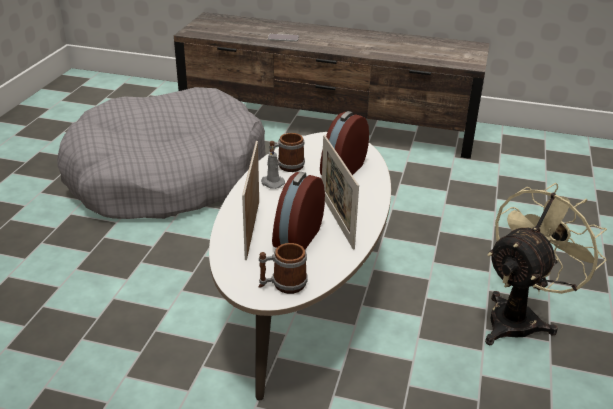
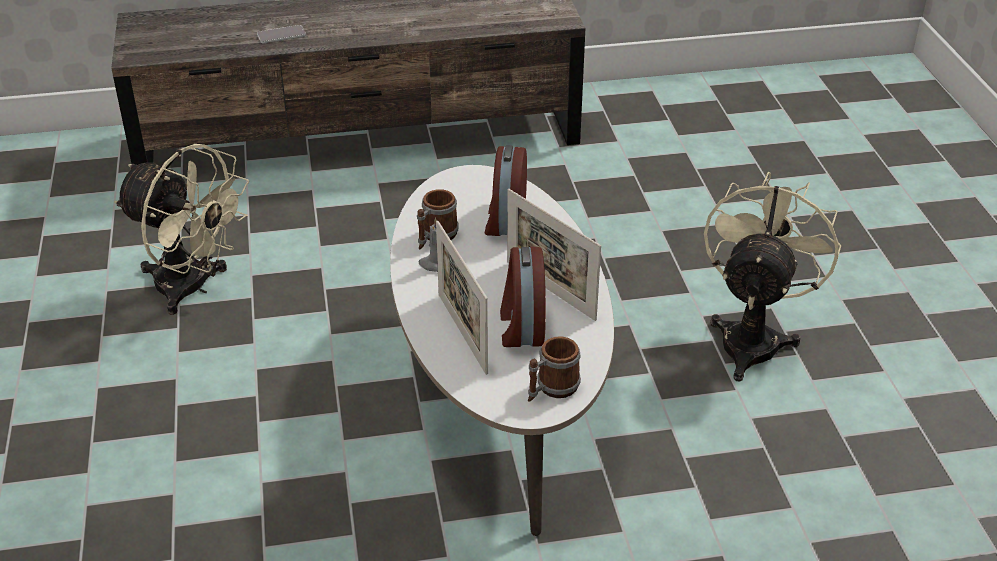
camera: 25 degrees left, 5 degrees up
(167, 176) = (193, 288): grey dog bed -> beige fan

